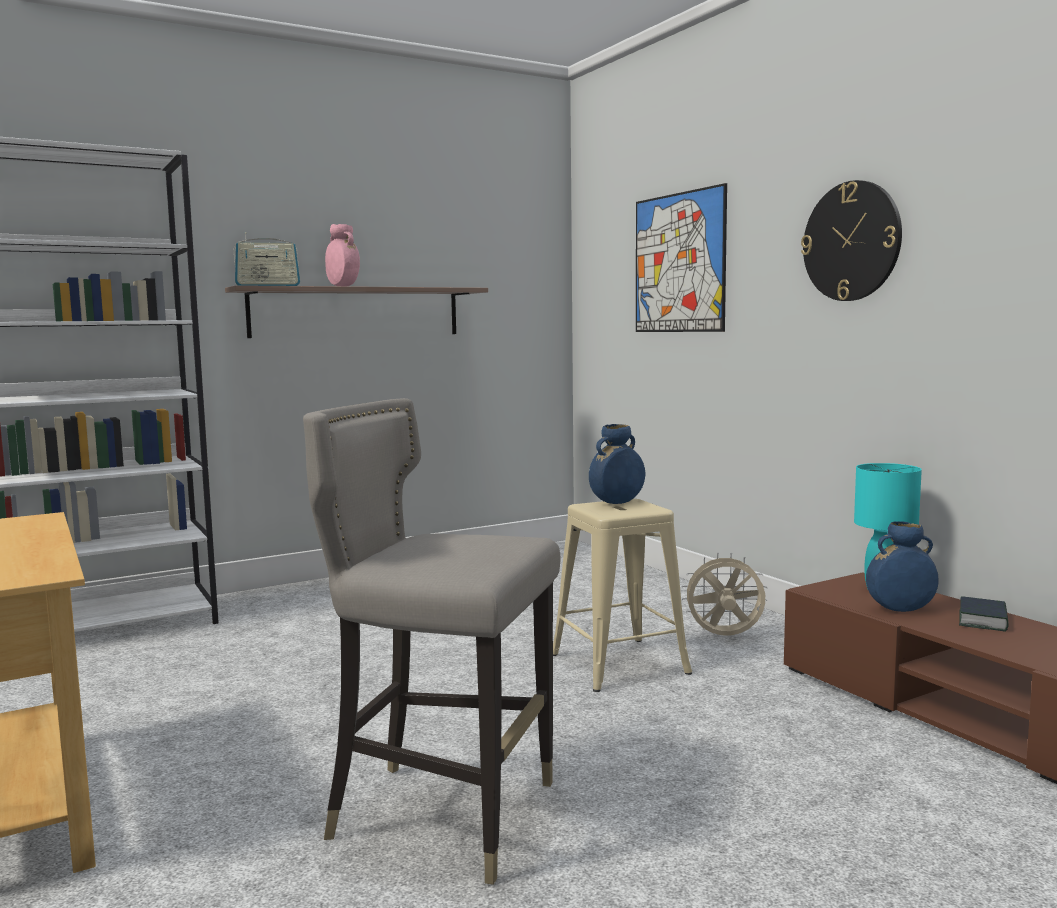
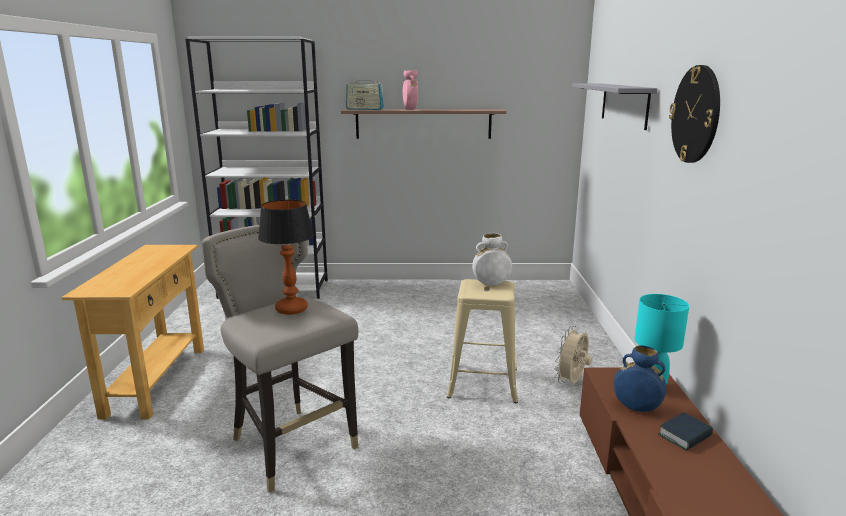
camera: 30 degrees right, 10 degrees up
(449, 541) = (292, 309): none -> table lamp
(617, 503) = (491, 284): blue vase -> white vase
(679, 263) = (624, 104): picture -> grey shelf
(724, 637) = (571, 382): beige fan -> beige fan turned 90 degrees counterclockwise

